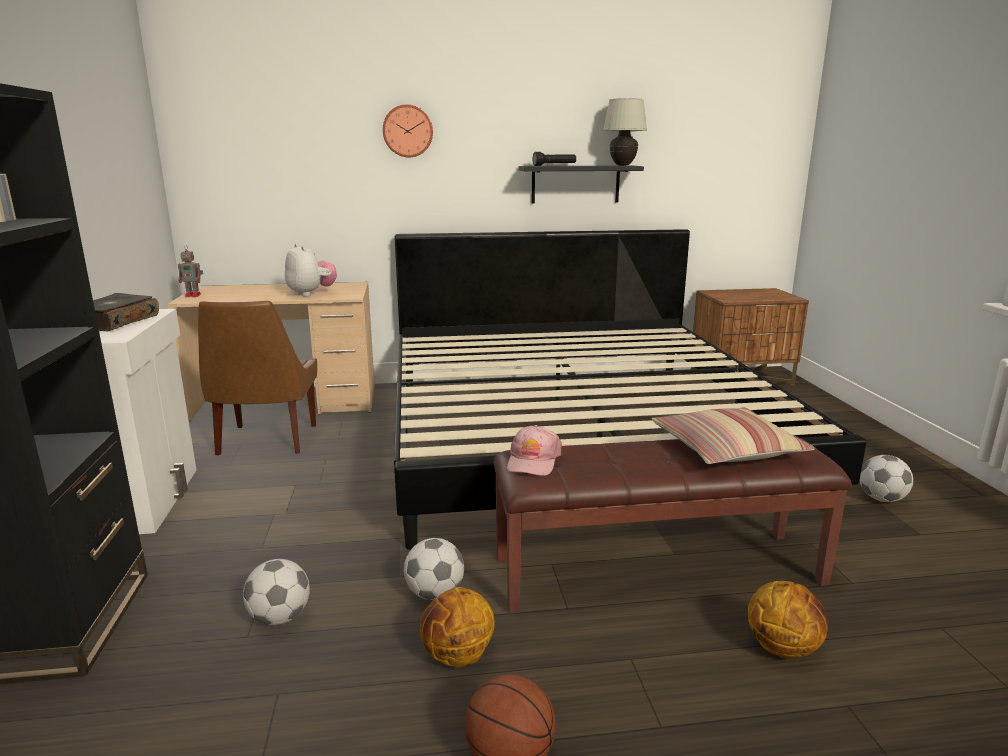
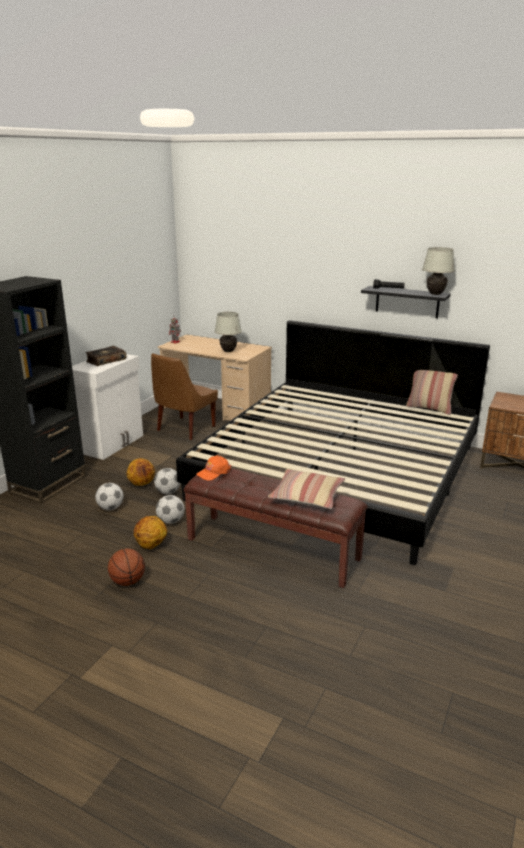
camera: 35 degrees right, 5 degrees up
(311, 294) = (228, 351): plush toy -> white table lamp
(407, 131) = (301, 258): wall clock -> none
(533, 460) = (214, 472): pink cap -> orange cap
(623, 328) = (429, 408): none -> pillow
(783, 647) = (276, 598): basketball -> basketball (142, 484)
(881, 499) = (459, 566): football -> football (168, 492)

